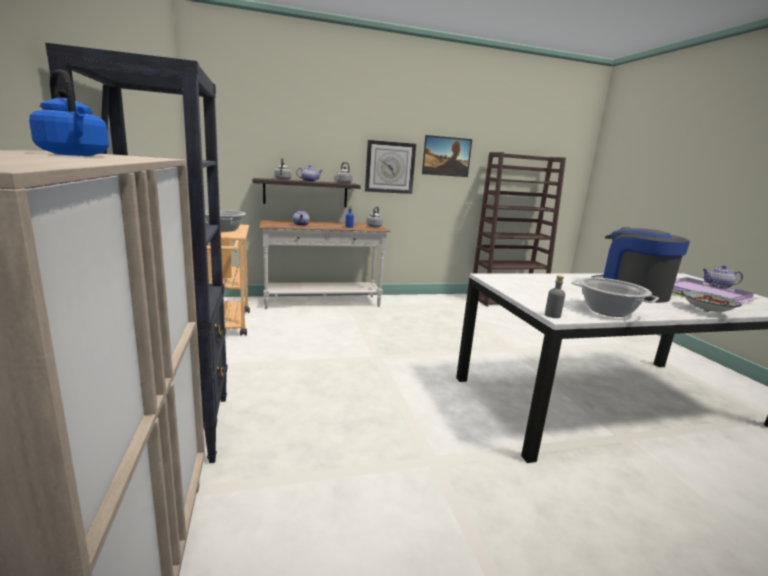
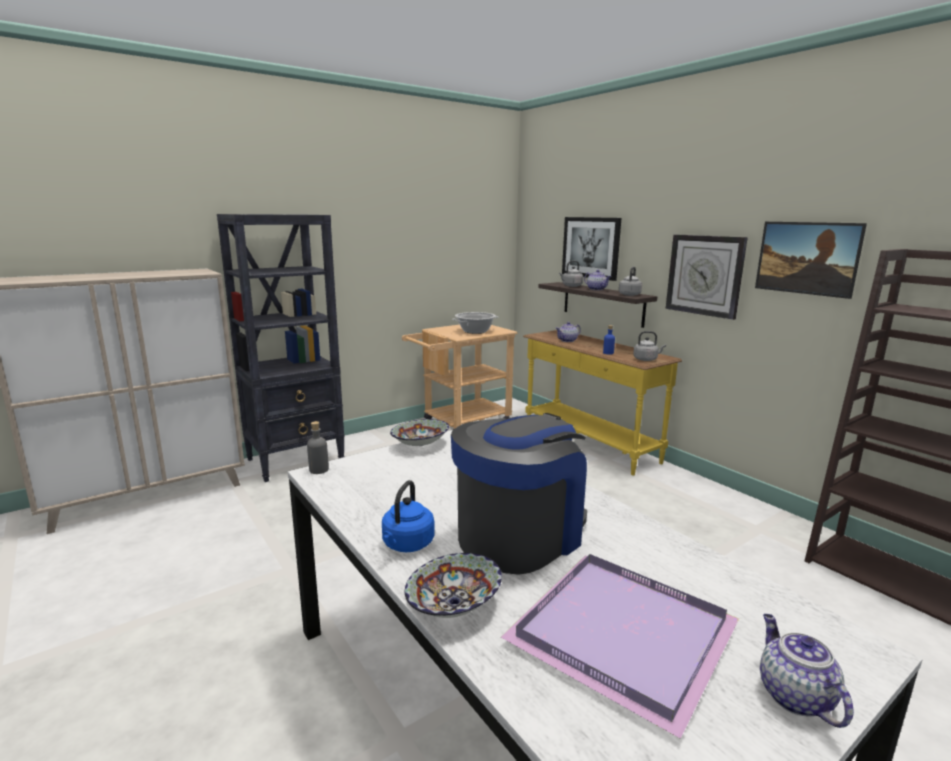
camera: 70 degrees right, 0 degrees up
(75, 155) = (141, 274): blue kettle -> blue kettle (407, 545)
(289, 147) = (591, 247): none -> picture
(322, 302) = (588, 444): white console table -> yellow console table
(506, 288) = (421, 445): none -> bowl
(608, 311) = (368, 505): cooking pot -> none

